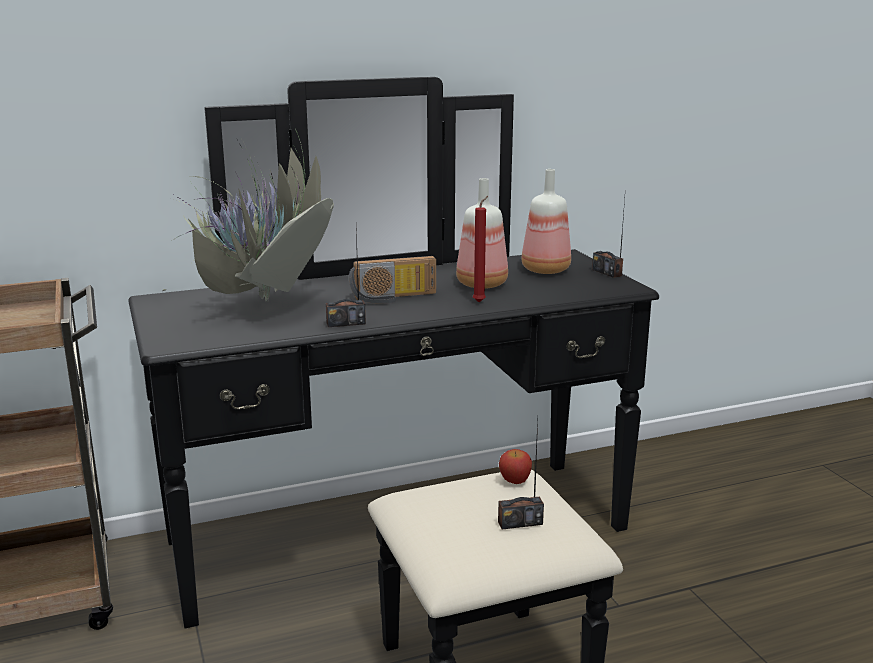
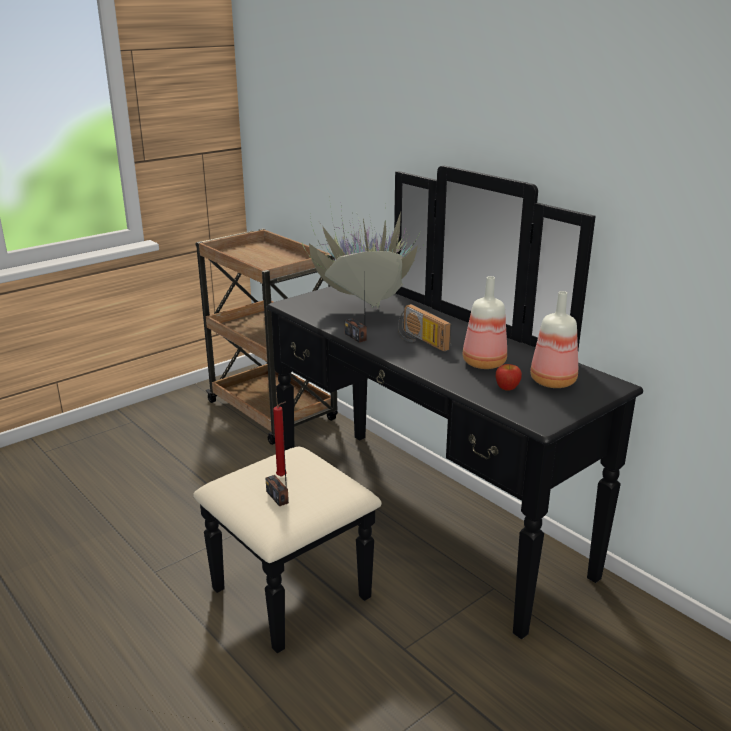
camera: 70 degrees right, 5 degrees up
(480, 301) = (439, 369): red candle -> red candle (283, 477)
(514, 480) = (336, 486): apple -> apple (507, 388)
(607, 272) = (577, 408): radio -> none

